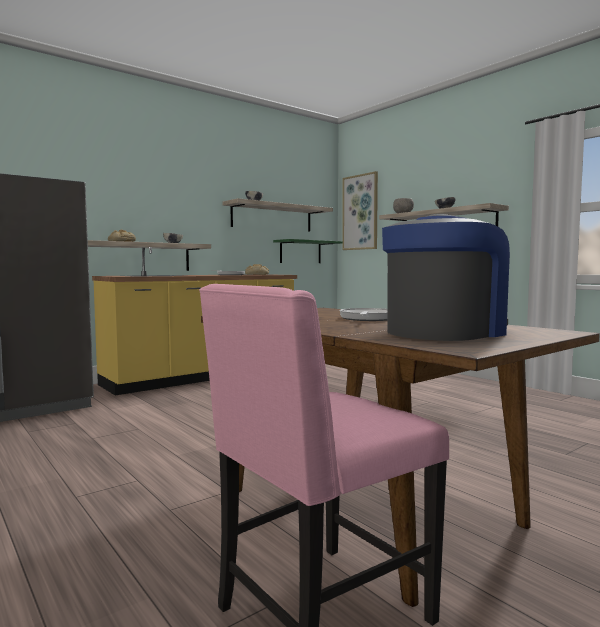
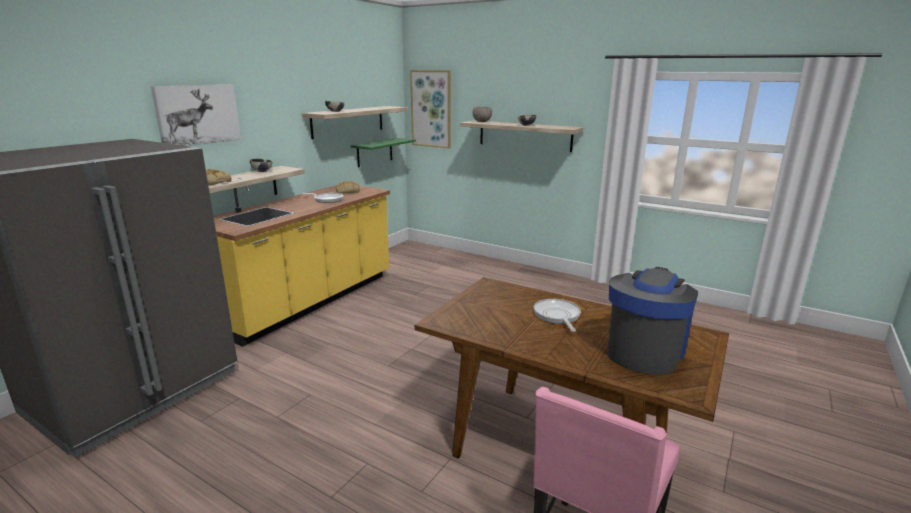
camera: 20 degrees left, 15 degrees up
(120, 186) = (197, 114): none -> picture

